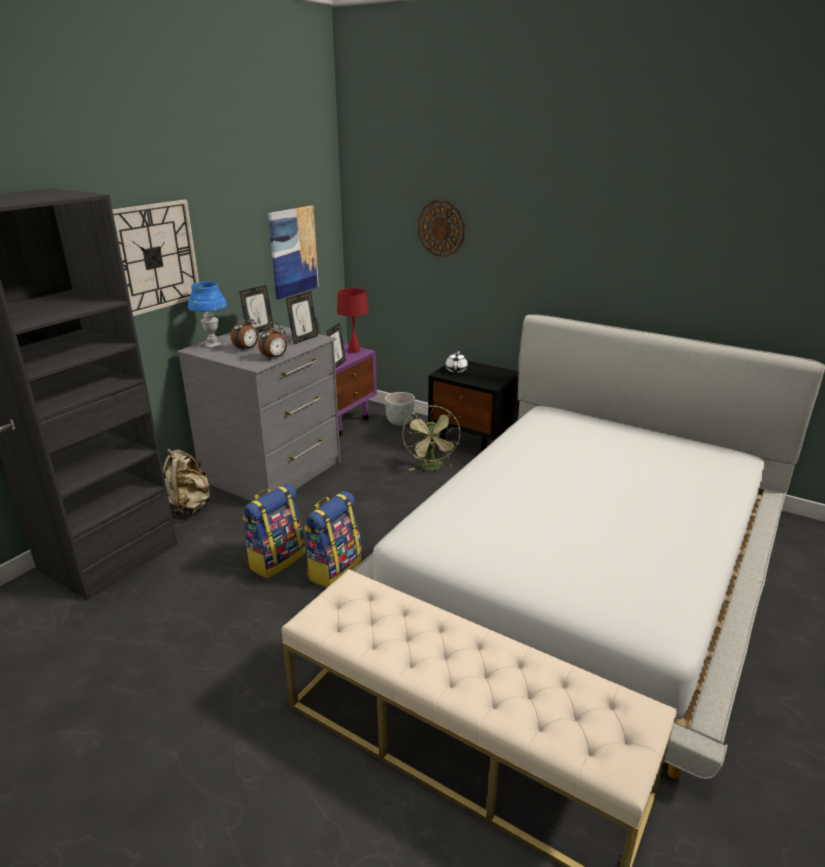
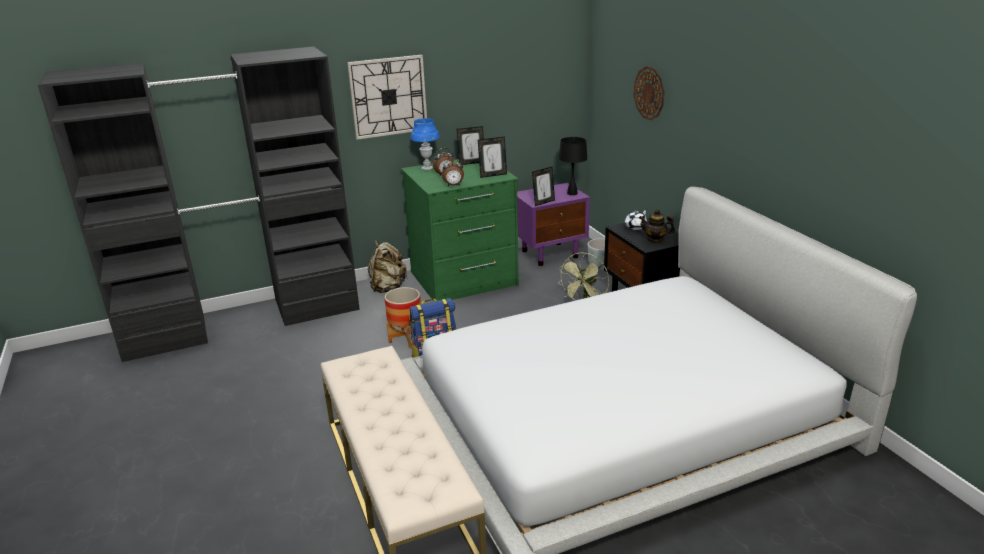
camera: 35 degrees right, 0 degrees up
(273, 472) = (464, 279): grey dresser -> green dresser
(276, 560) = (406, 339): backpack -> planter
(293, 251) = (528, 99): picture -> none
(354, 350) = (572, 193): red table lamp -> black table lamp
(489, 377) = (655, 240): none -> teapot

